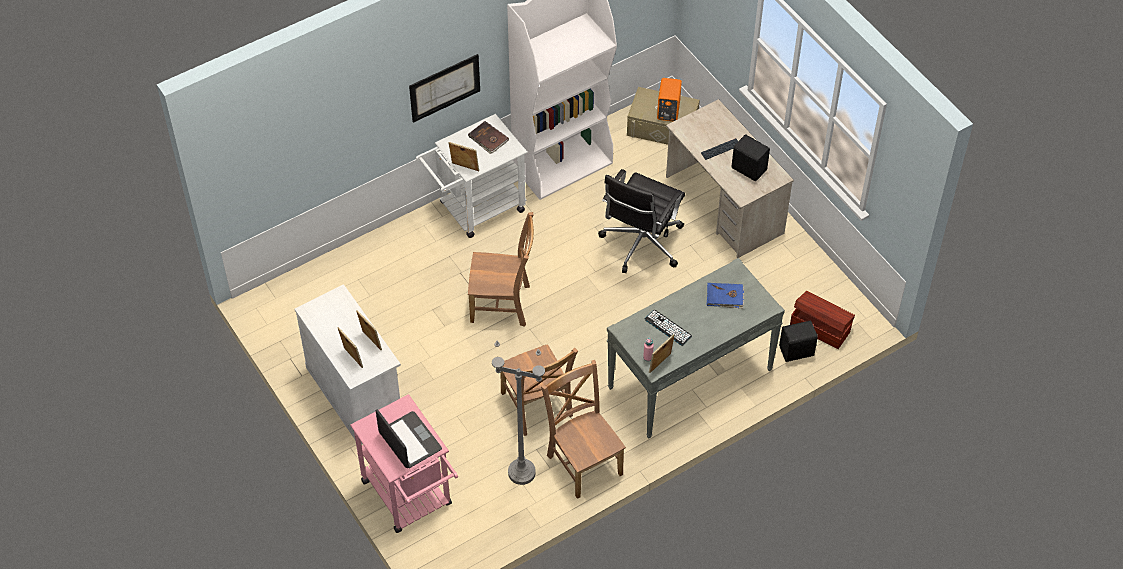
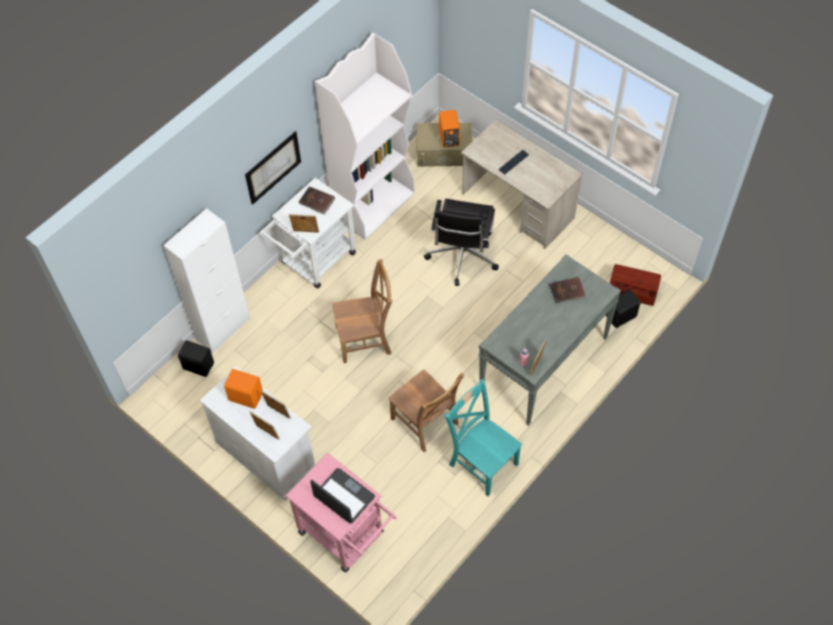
camera: 15 degrees left, 5 degrees up
(343, 316) = (246, 396): none -> orange speaker
(353, 255) = (223, 329): none -> white cabinet
(521, 473) = (433, 486): grey floor lamp -> none
(583, 462) = (482, 462): brown chair -> turquoise chair
(668, 328) = (530, 332): keyboard -> none
(725, 297) = (567, 291): blue book -> brown book
(749, 168) = (542, 173): black speaker -> black speaker (198, 365)

